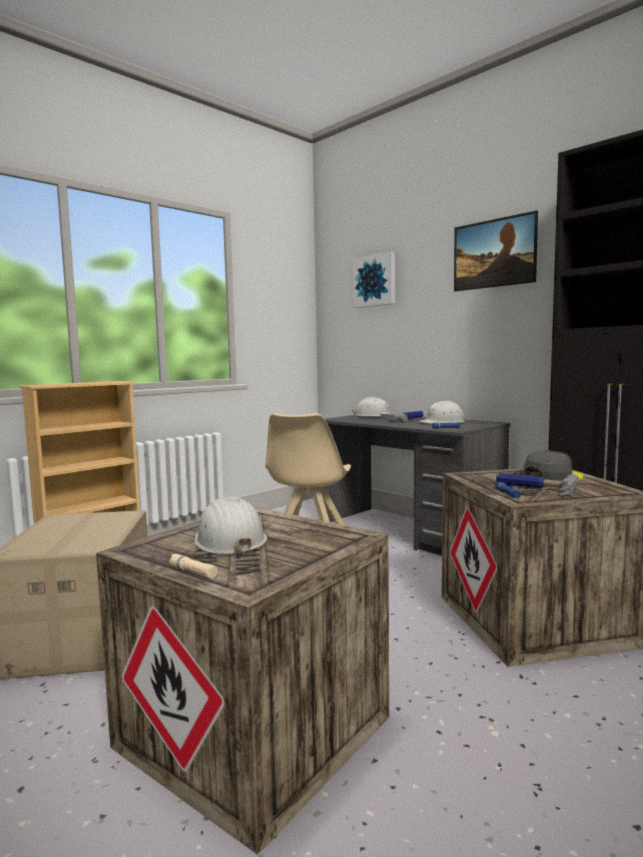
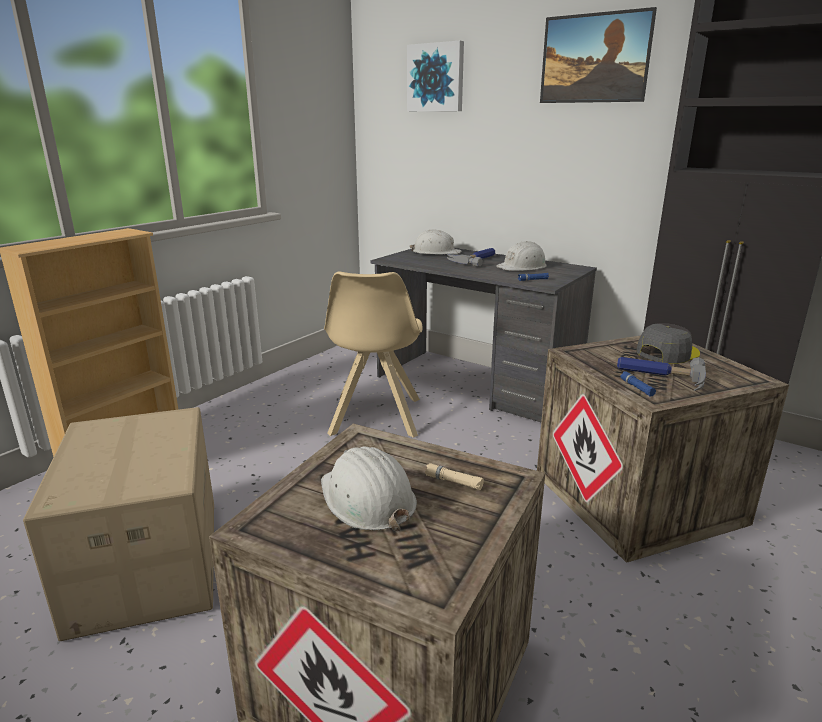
camera: 10 degrees left, 15 degrees up
(193, 571) = (354, 568): beige flashlight -> beige flashlight (453, 481)

